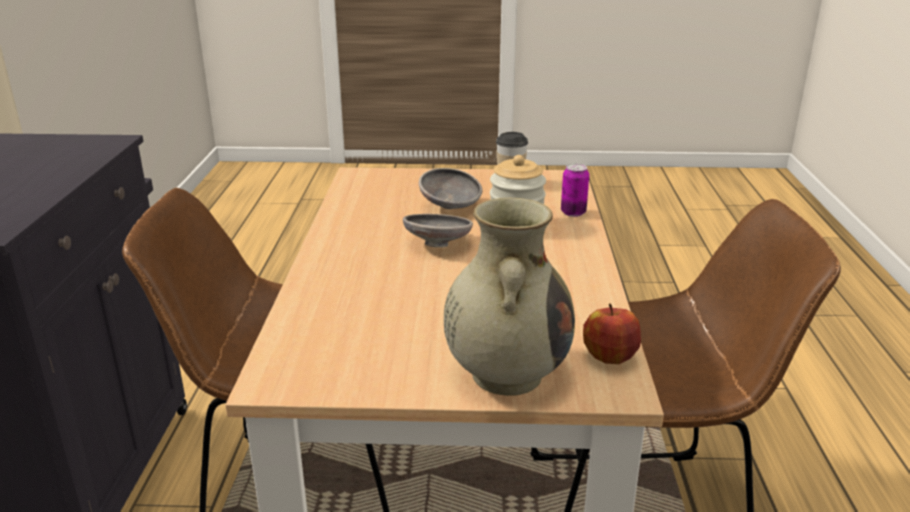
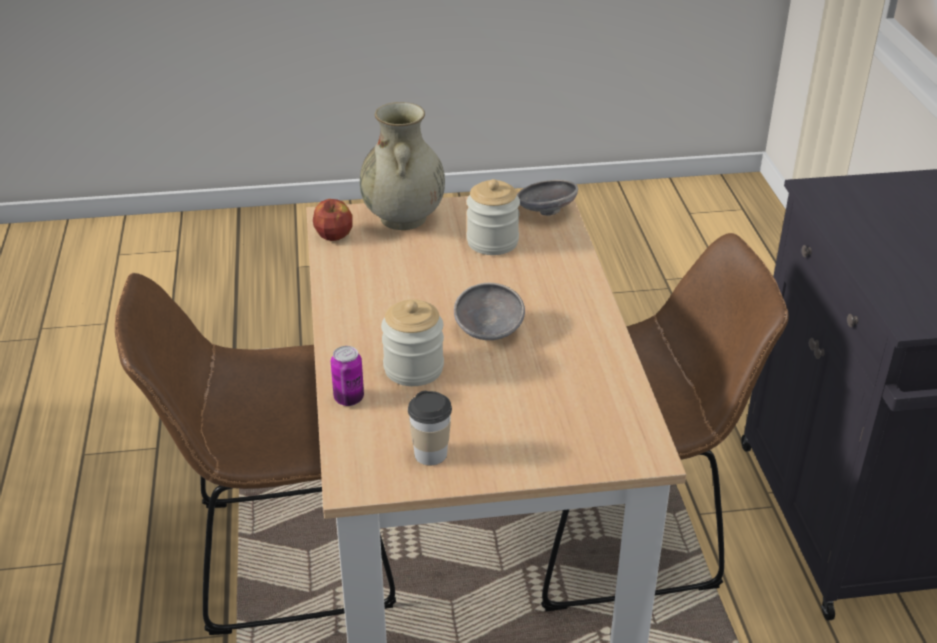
camera: 170 degrees right, 10 degrees up
(393, 328) = (492, 242): none -> jar
(451, 207) = (494, 393): grey bowl -> grey bowl (545, 211)

